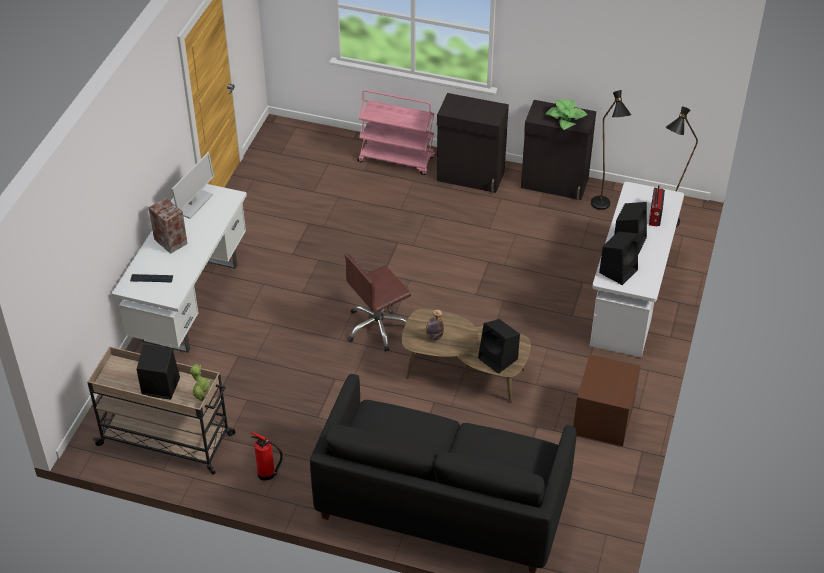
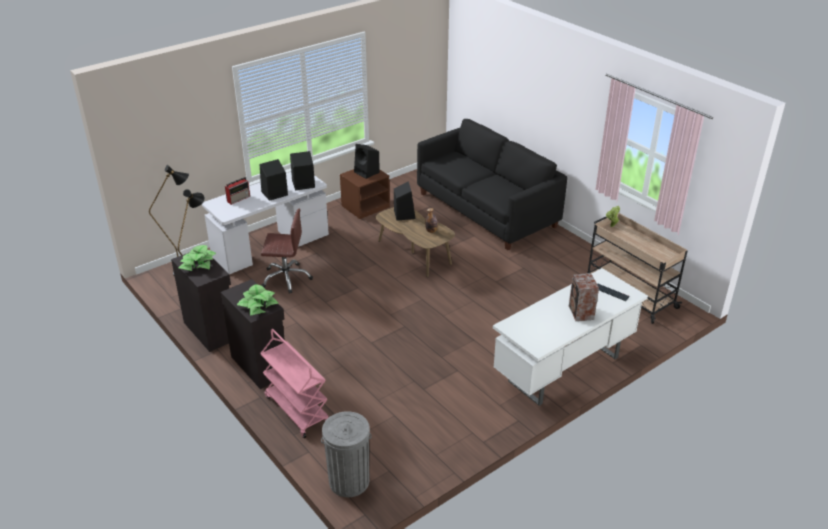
camera: 145 degrees left, 10 degrees down
(159, 386) = (636, 241): black speaker -> black speaker (367, 172)
(193, 204) = (544, 333): monitor -> none
(268, 474) = (574, 254): fire extinguisher -> none
(303, 135) = (349, 481): none -> grey trash can
(378, 327) = (441, 296): brown office chair -> brown office chair (286, 278)
(461, 107) = (258, 305): none -> potted plant

